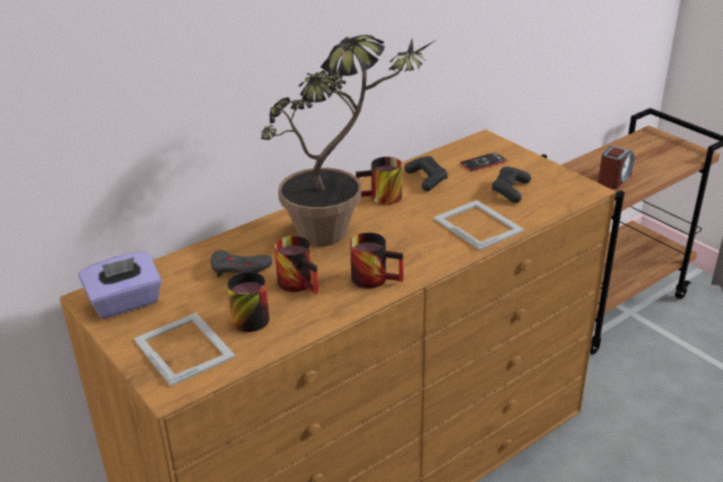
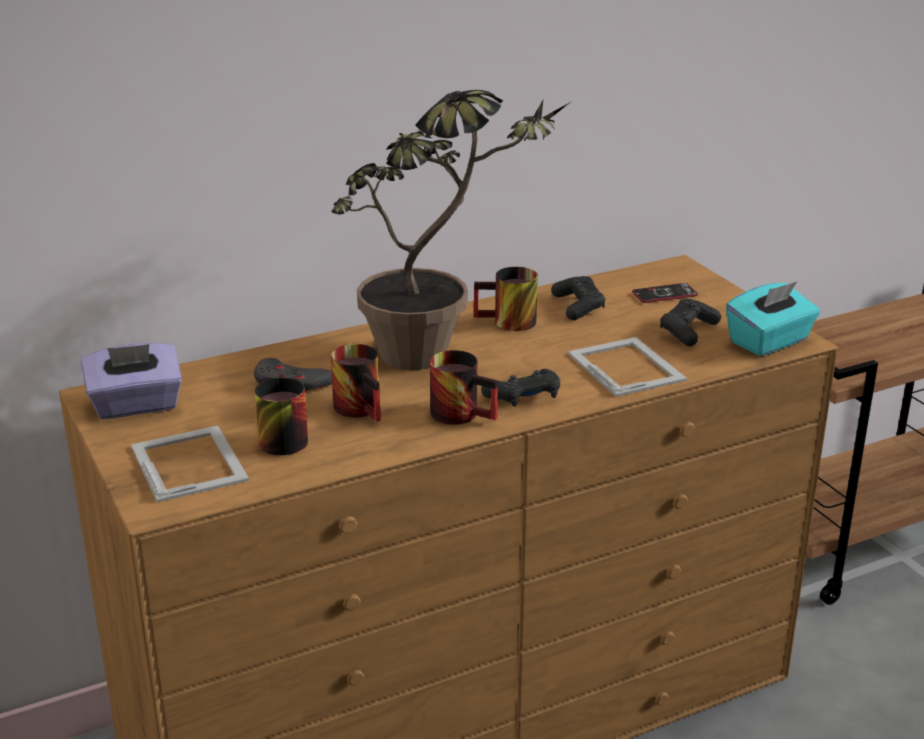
camera: 10 degrees right, 5 degrees down
(415, 259) = (524, 397): none -> black game controller
(569, 192) = (769, 342): none -> turquoise tissue box
(614, 179) = (876, 349): alarm clock -> none

